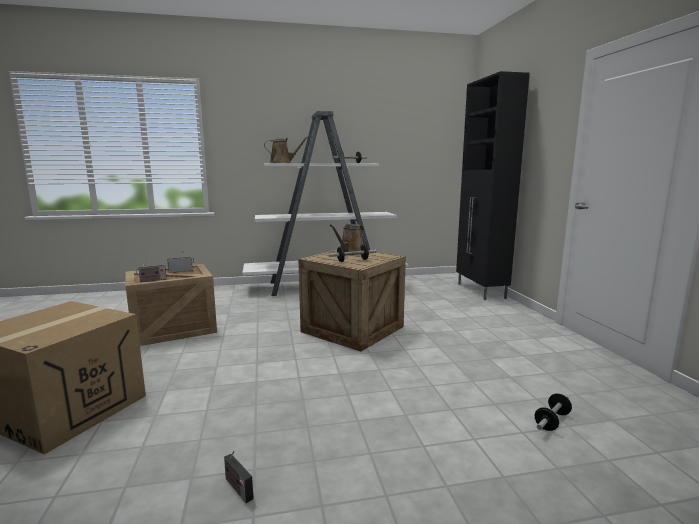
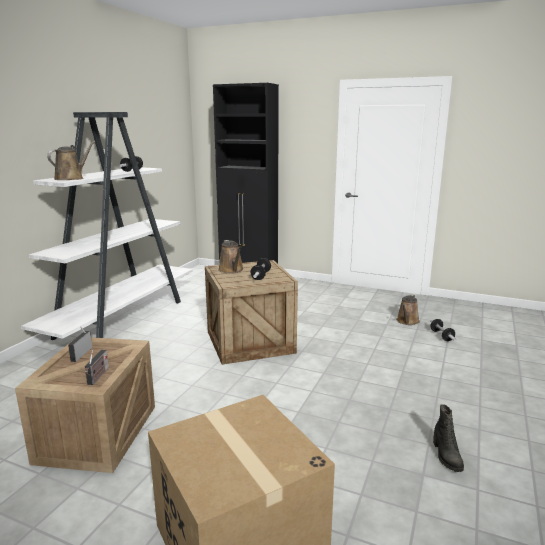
camera: 55 degrees left, 5 degrees up
(237, 487) = (446, 456): radio -> black boot
(546, 387) = (407, 321): none -> brown watering can

